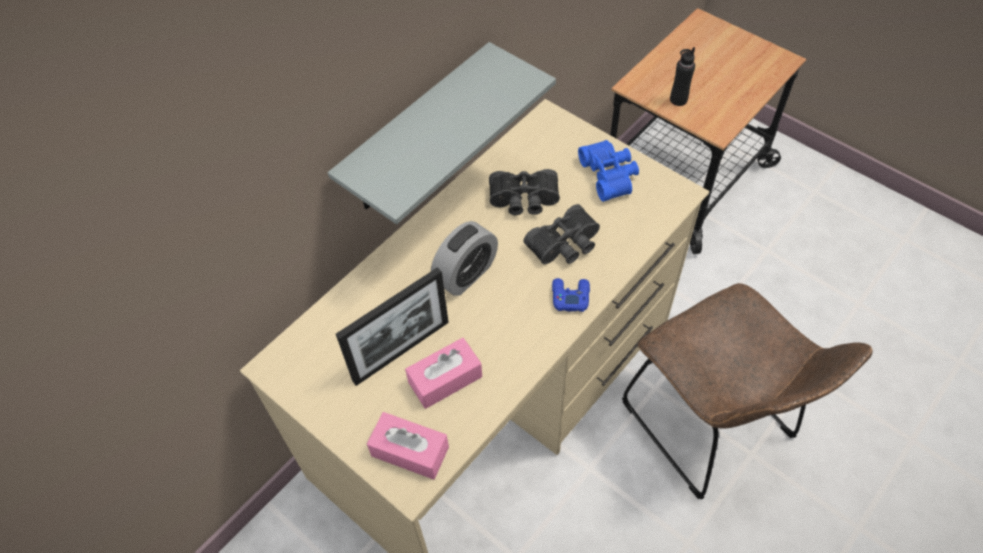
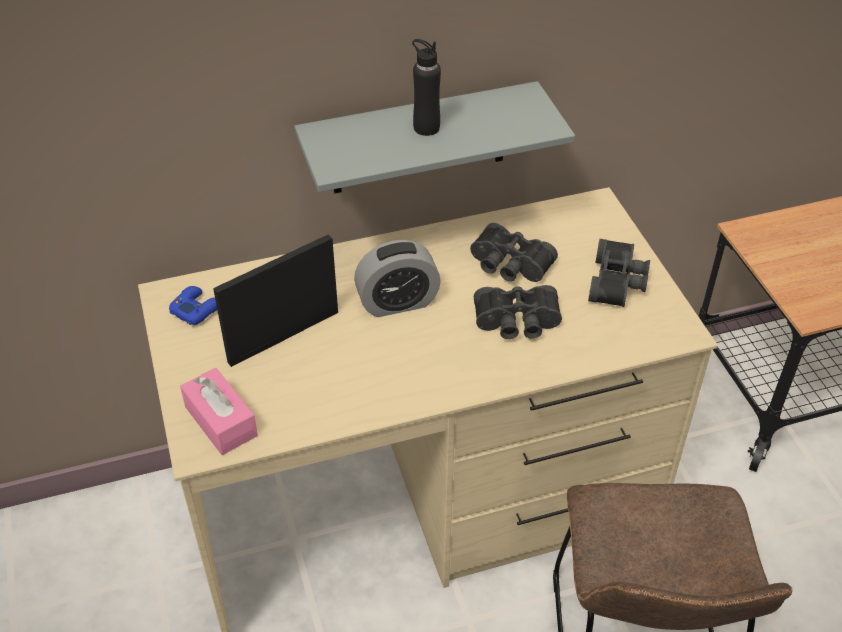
camera: 30 degrees right, 10 degrees down
(401, 351) = (284, 337): picture frame -> picture frame turned 150 degrees clockwise
(445, 379) = (302, 379): pink tissue box -> none
(570, 296) = (482, 369): blue game controller -> blue game controller (196, 309)
(610, 175) = (618, 282): blue binoculars -> black binoculars
(678, 99) = (786, 265): black bottle -> black bottle (426, 127)

